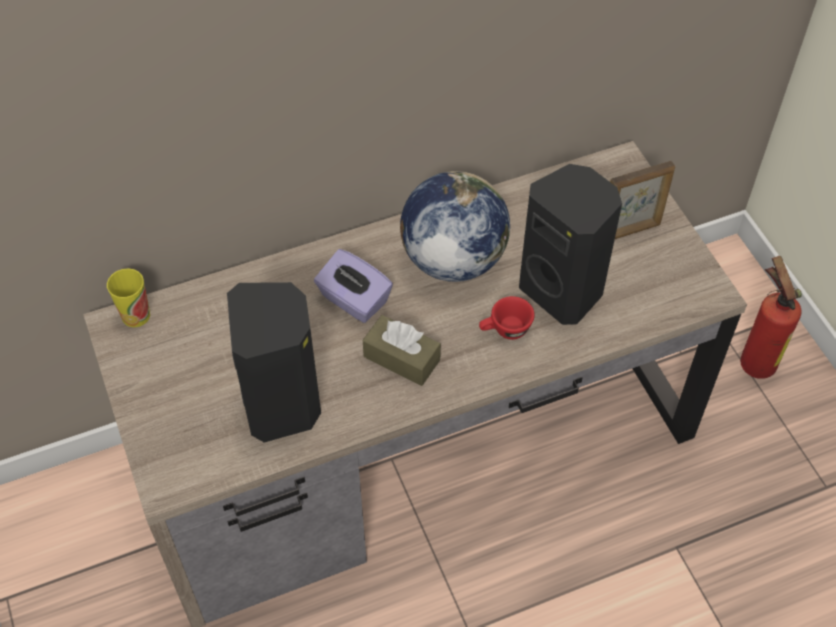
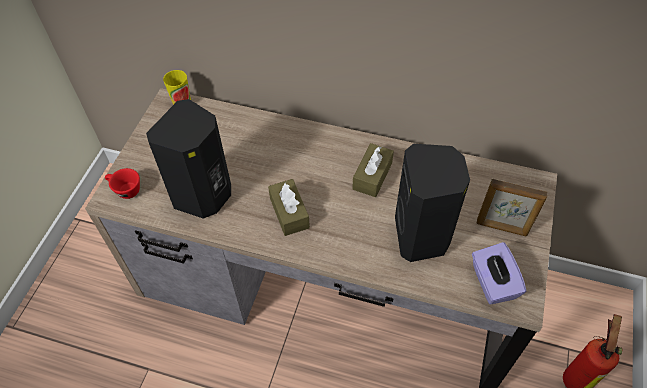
camera: 40 degrees right, 0 degrees up
(353, 300) = (295, 164): purple tissue box -> purple tissue box (492, 283)
(452, 259) = (372, 176): globe -> brown tissue box
(505, 330) = (363, 237): red cup -> red cup (125, 190)

